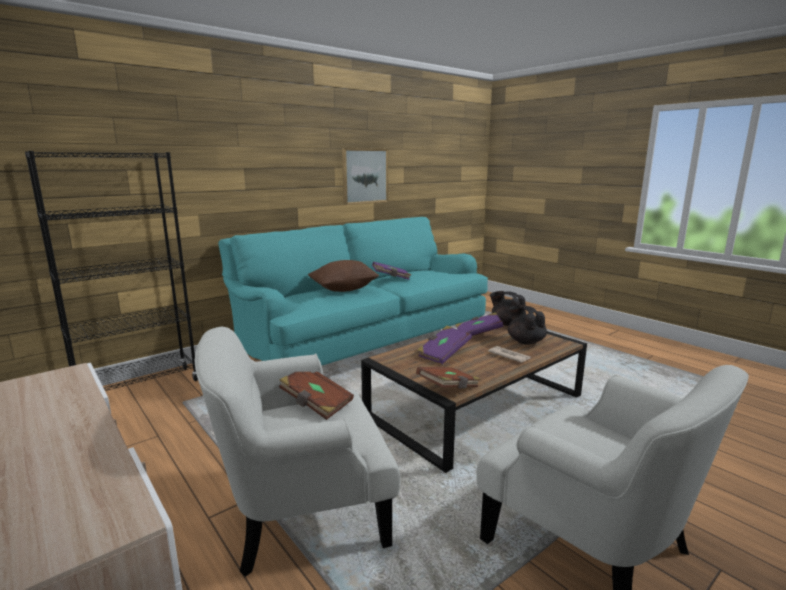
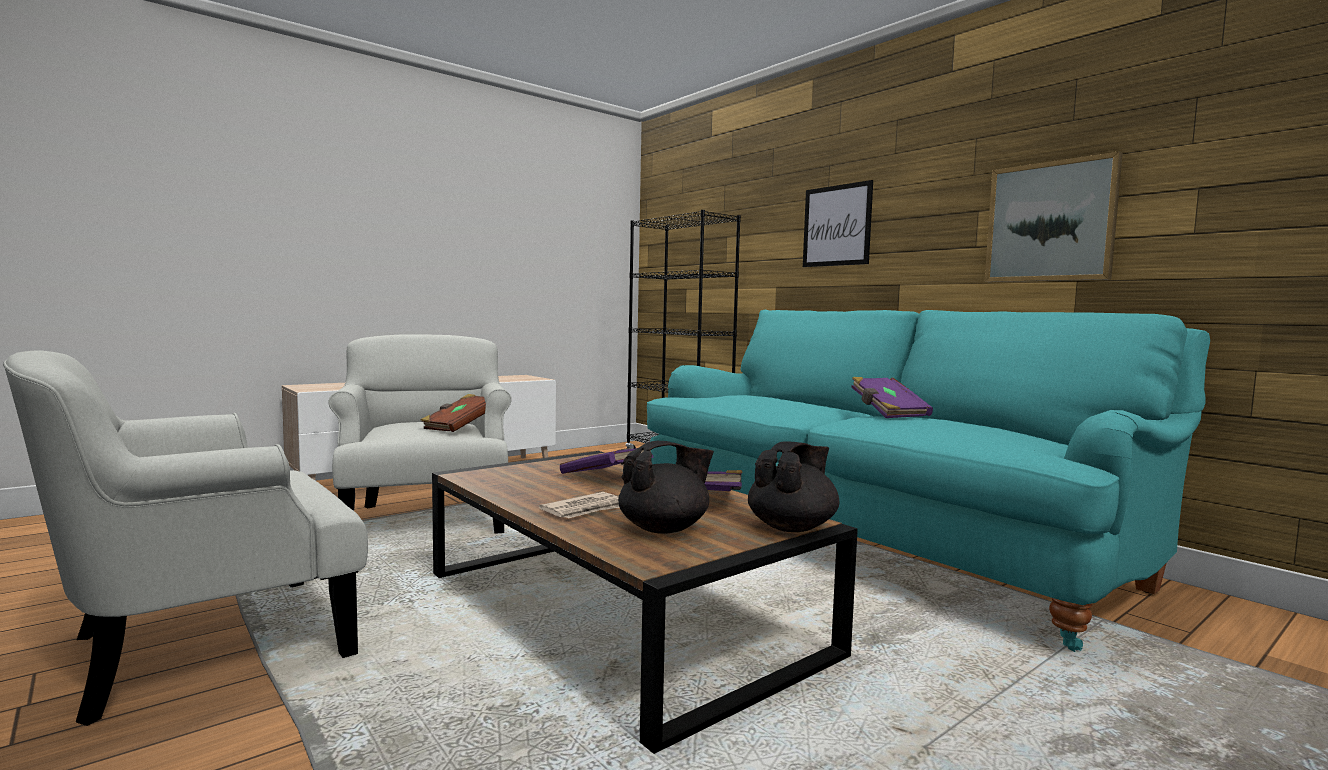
camera: 90 degrees right, 10 degrees down
(251, 169) = (837, 225): none -> picture
(344, 289) = (787, 401): brown pillow -> none
(449, 388) = (479, 474): brown book -> none

